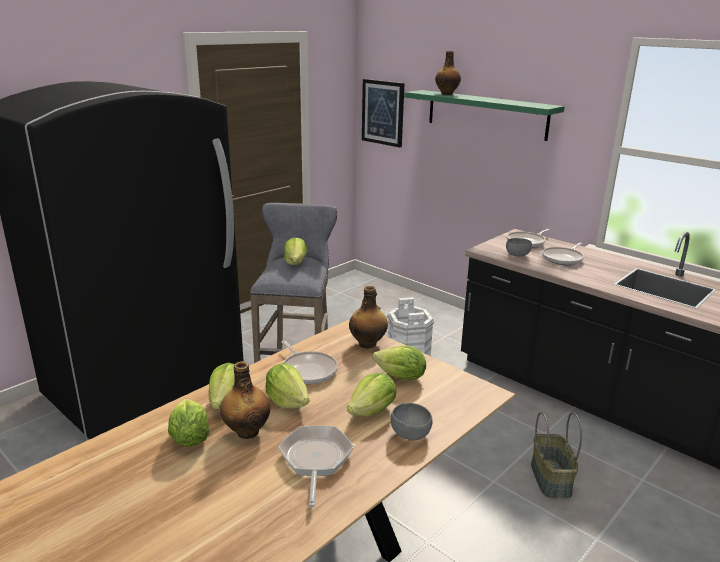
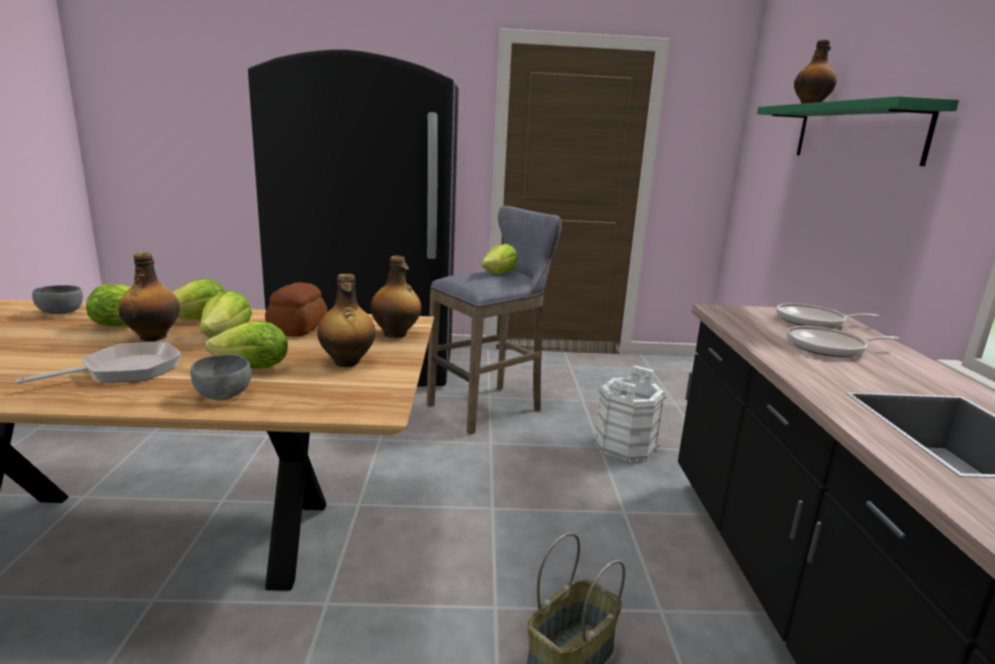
camera: 45 degrees right, 5 degrees down
(308, 370) = (299, 328): frying pan -> bread
(383, 112) = (759, 148): picture -> none
(401, 377) = (347, 362): lettuce -> bottle
(517, 255) = (756, 325): grey bowl -> grey bowl (61, 313)

